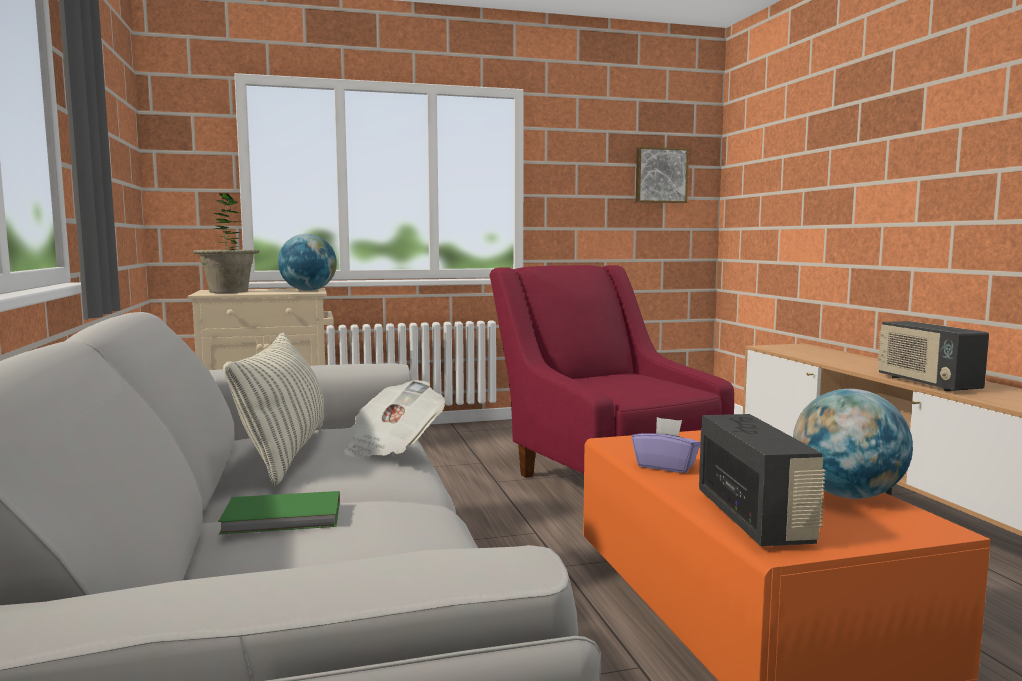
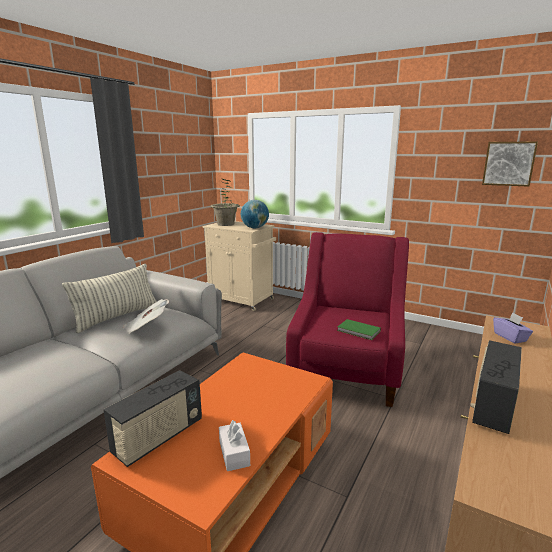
camera: 45 degrees right, 10 degrees up
(284, 518) = (42, 349): green book -> green book (358, 331)
(665, 466) = (220, 386): purple tissue box -> purple tissue box (510, 337)
(847, 495) = (234, 453): globe -> white tissue box

